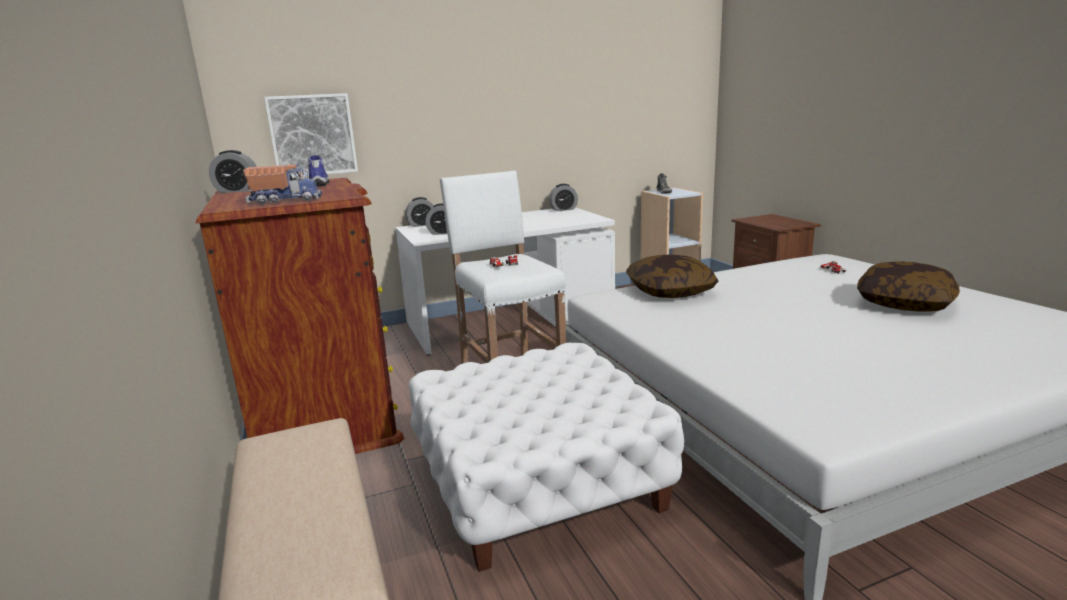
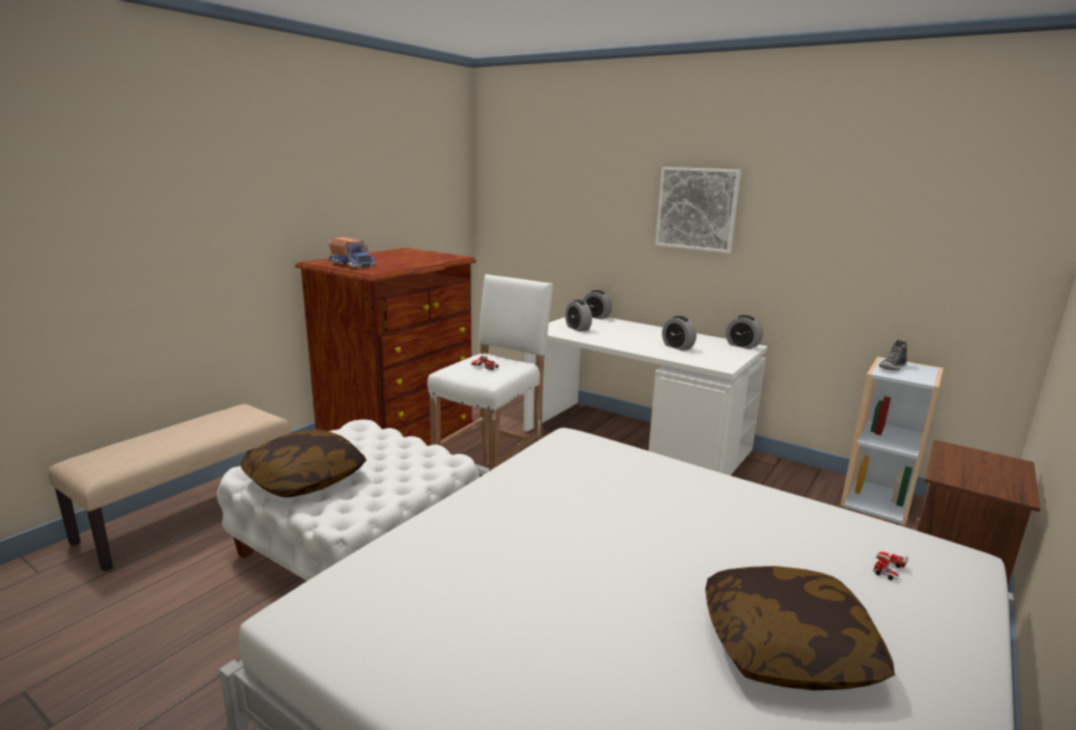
camera: 55 degrees right, 0 degrees up
(237, 191) = (393, 251): alarm clock -> alarm clock (677, 347)
(312, 135) = (532, 217): picture -> picture (697, 209)
(320, 184) = (430, 258): shoe -> none
(670, 291) = (634, 468): pillow -> pillow (305, 480)

